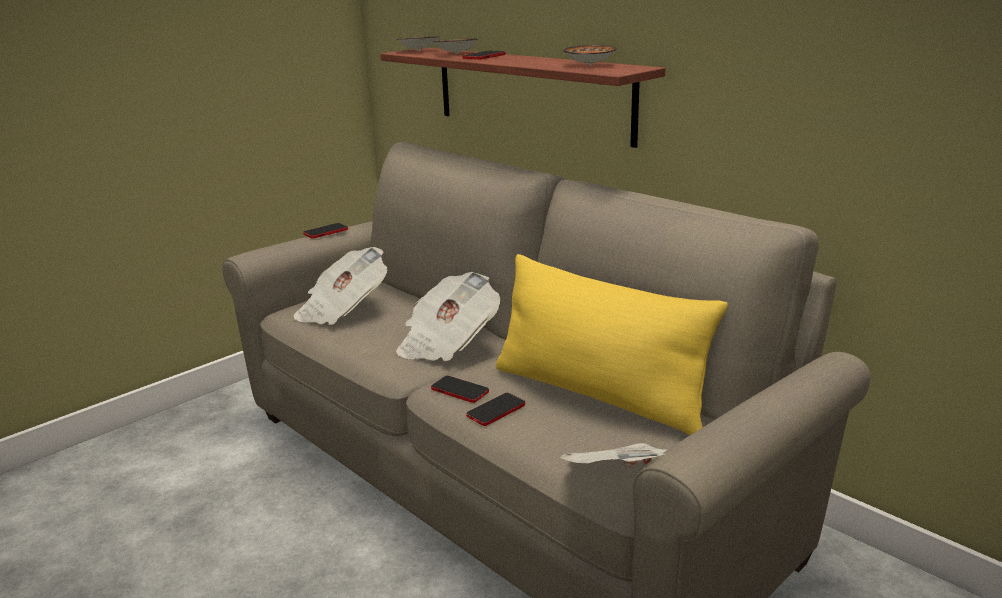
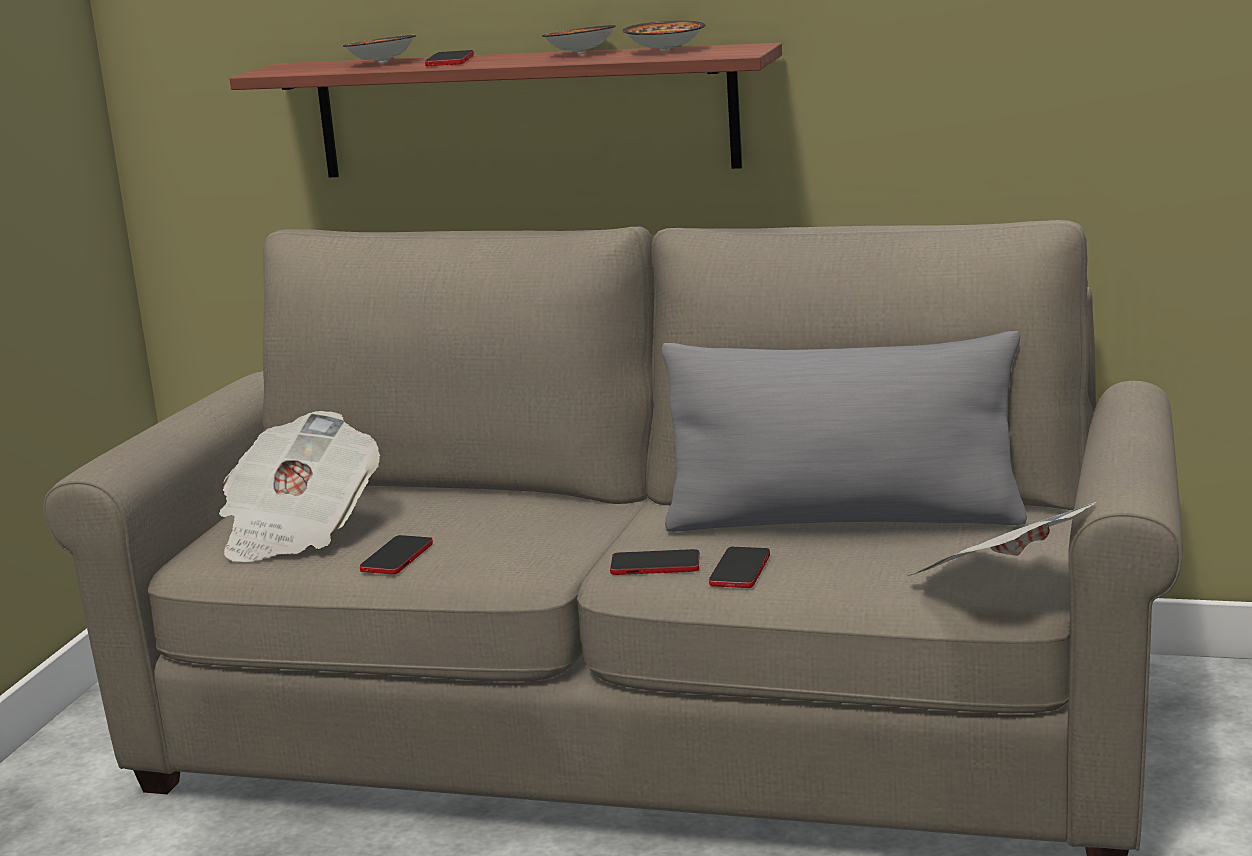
camera: 30 degrees left, 5 degrees down
(325, 232) = (181, 412): phone -> phone (396, 557)
(419, 50) = (290, 67): bowl -> bowl (580, 53)
(447, 343) = (546, 523): newspaper -> none
(598, 394) = (843, 520): yellow pillow -> grey pillow

